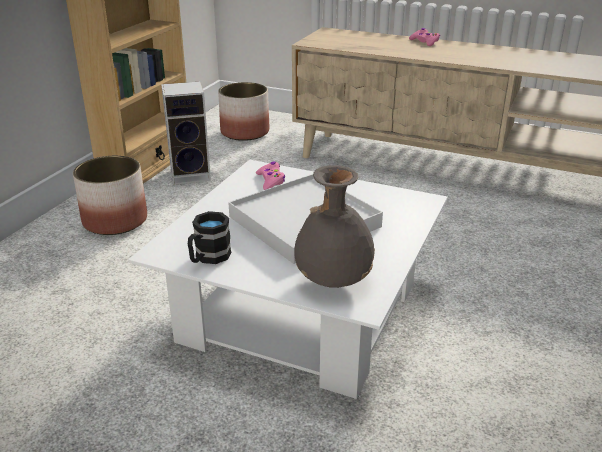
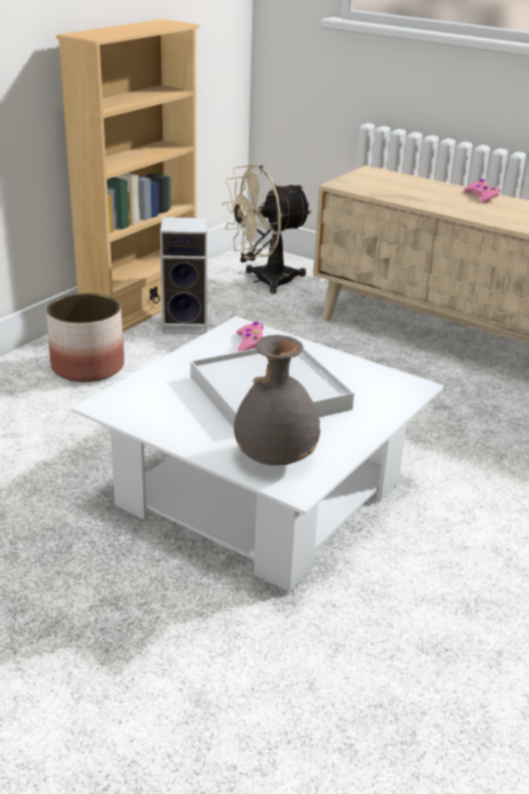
camera: 10 degrees right, 0 degrees up
(208, 258) = (153, 417): black mug -> none
(245, 132) = (264, 281): planter -> beige fan

